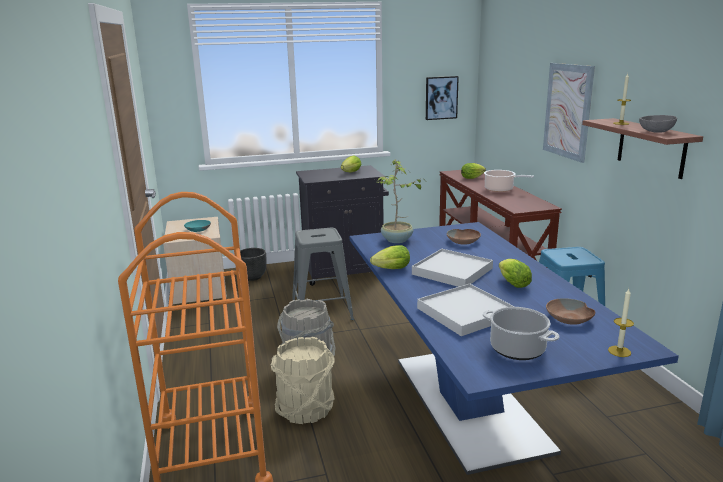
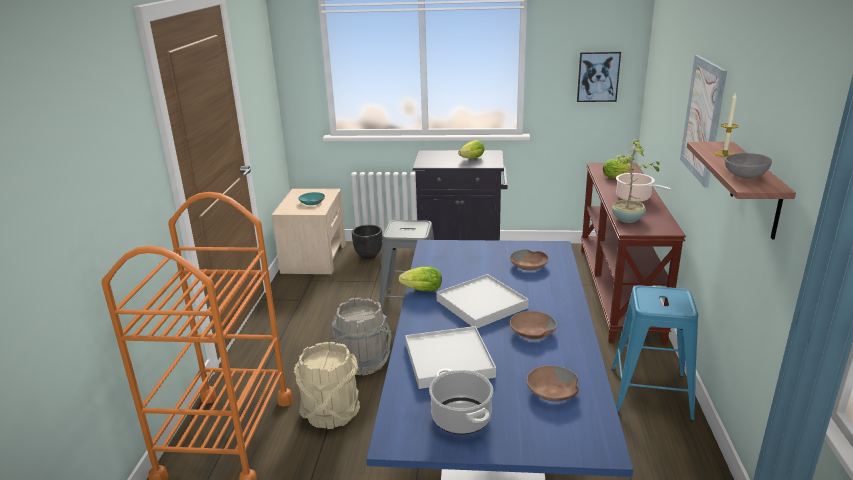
camera: 20 degrees right, 5 degrees up
(397, 240) = (459, 253): potted plant -> potted plant (628, 219)
(512, 283) = (531, 332): lettuce -> brown bowl
(619, 351) = (568, 447): candle -> none

